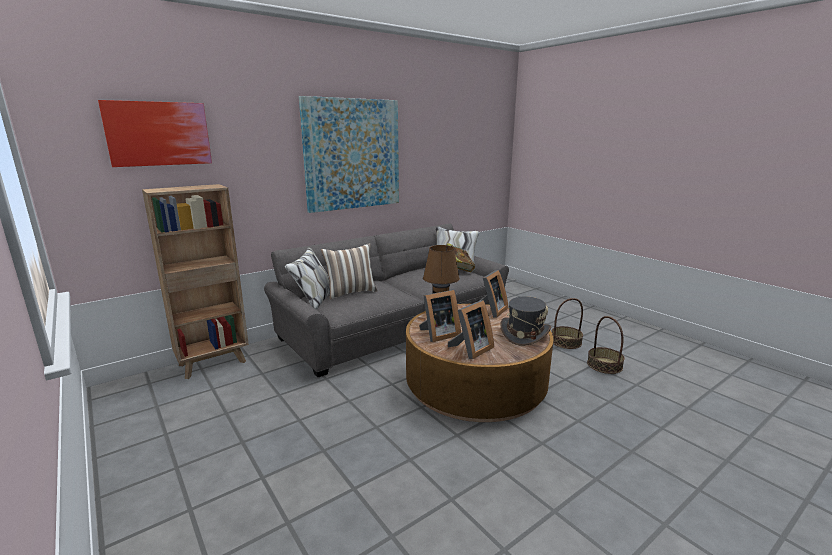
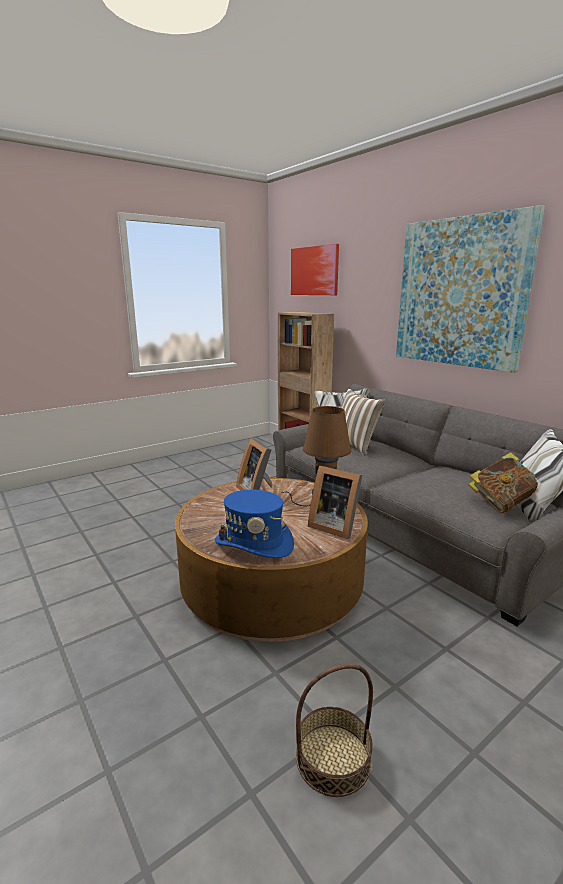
camera: 90 degrees right, 0 degrees up
(470, 350) = (216, 506): picture frame -> none
(524, 333) = (254, 543): grey hat -> blue hat
(566, 342) = (432, 714): basket -> none

